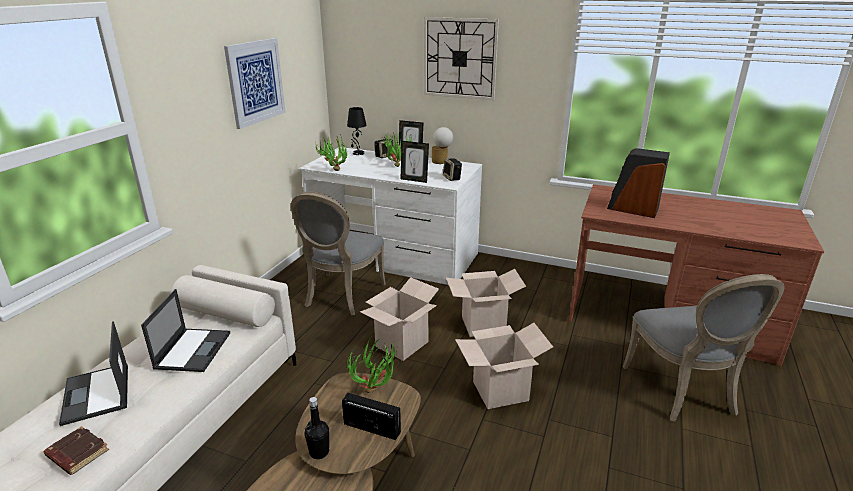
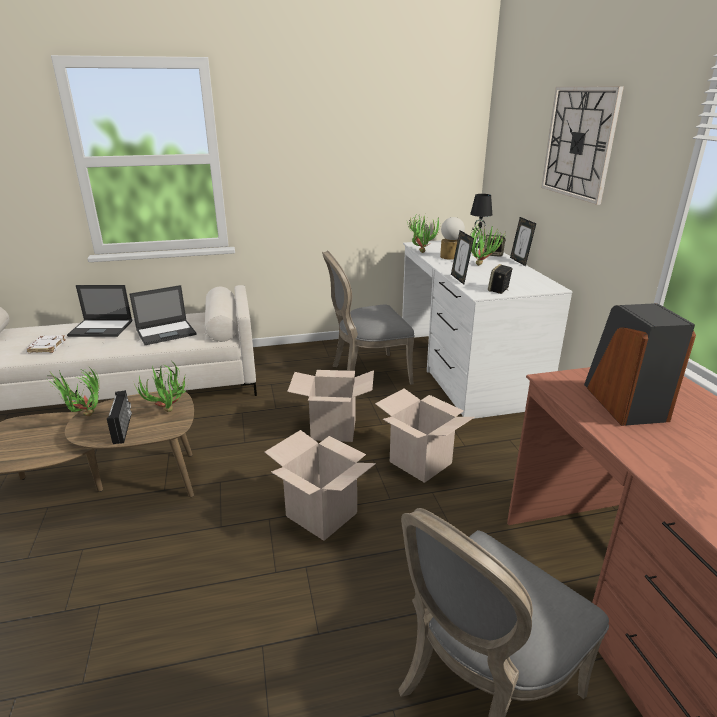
camera: 55 degrees right, 0 degrees up
(76, 454) = (46, 347): brown book -> white book
(97, 394) = (102, 328): laptop -> laptop turned 120 degrees counterclockwise
(255, 82) = (367, 146): picture -> none
(319, 452) = (84, 418): black bottle -> potted plant
(441, 162) = (532, 275): table lamp -> table lamp (449, 257)

